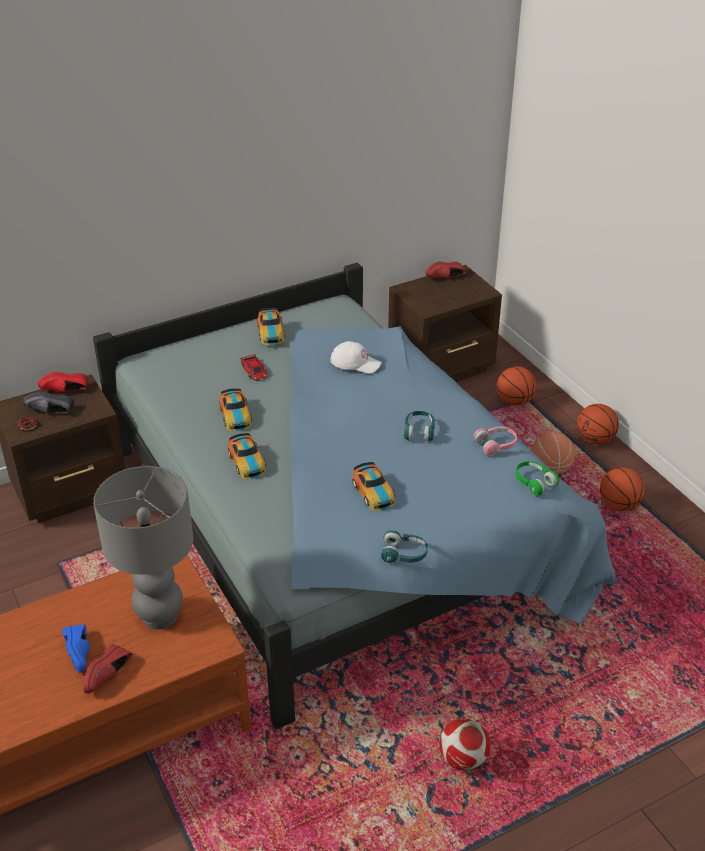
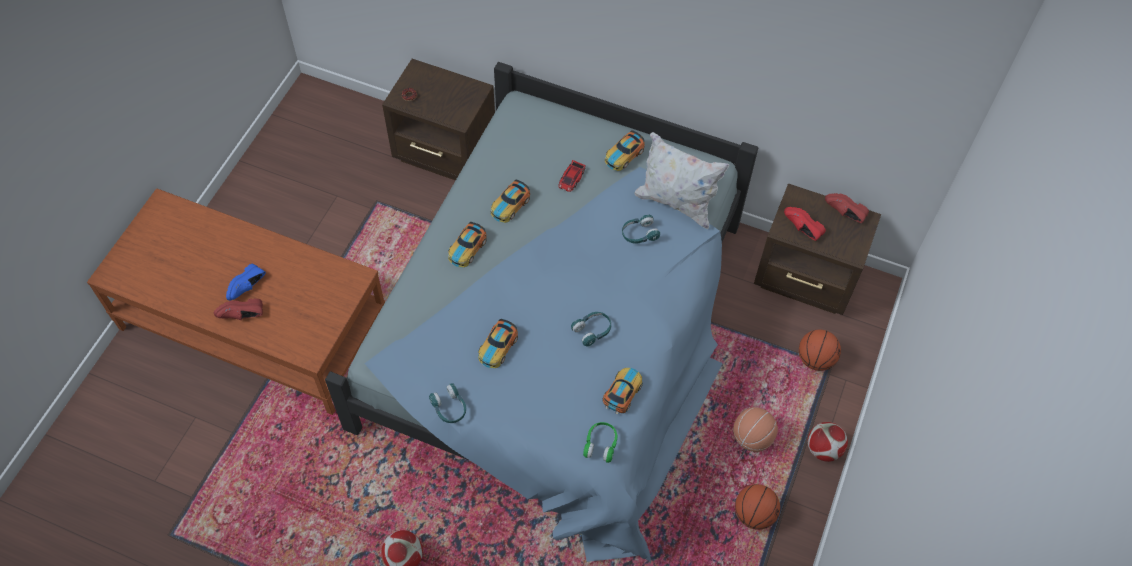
camera: 50 degrees right, 20 degrees up
(50, 412) = (432, 96): black shoe -> none
(65, 391) = (461, 86): red shoe -> red shoe (801, 229)
(160, 615) = (309, 304): grey table lamp -> none
(349, 331) = (676, 203): none -> white pillow
(355, 362) = (639, 234): white cap -> turquoise headphones
(496, 445) = (623, 392): pink headphones -> toy car
(595, 439) = (823, 449): basketball -> football

